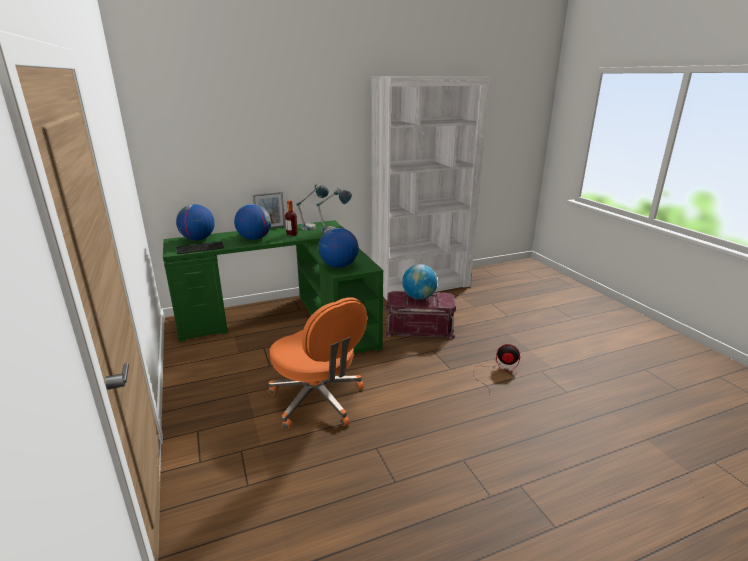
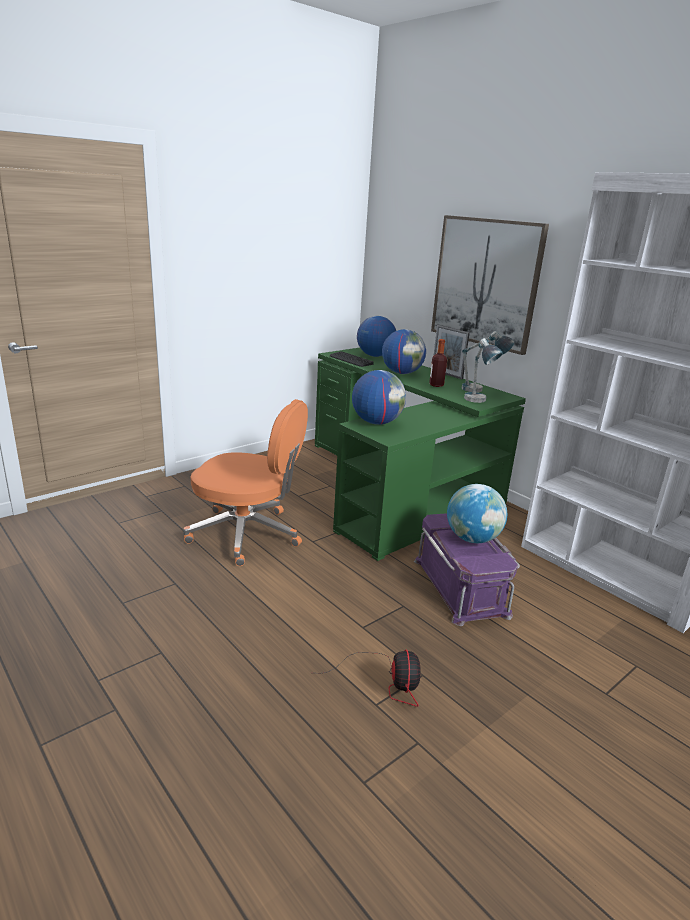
camera: 70 degrees right, 0 degrees up
(280, 154) = (485, 283): none -> picture
(318, 400) = (247, 534): orange office chair -> orange office chair turned 105 degrees counterclockwise
(419, 328) = (461, 586): red storage box -> purple storage box

